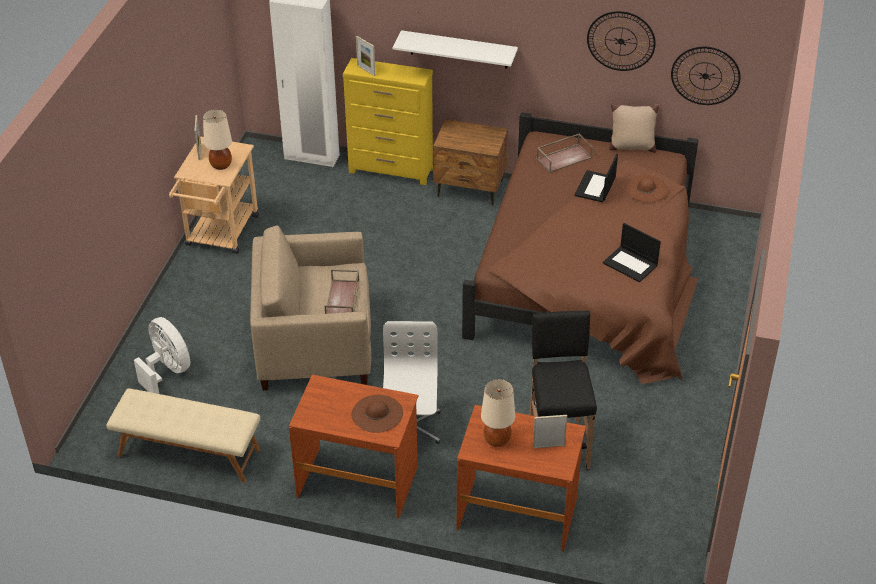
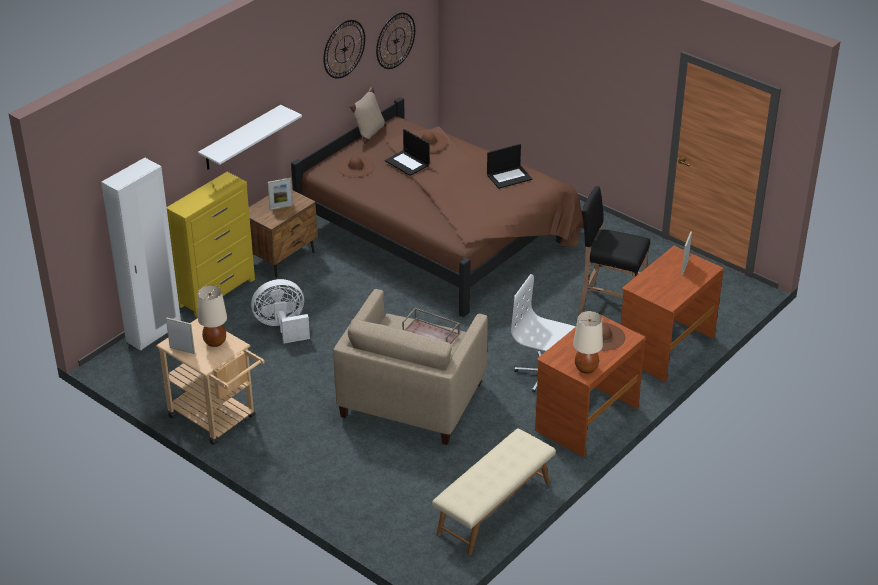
camera: 65 degrees left, 5 degrees down
(167, 371) = (381, 498): white fan -> white fan (282, 327)
(366, 70) = (194, 204): picture frame -> picture frame (281, 207)
(497, 440) = (665, 288): beige table lamp -> beige table lamp (586, 368)
(564, 157) = (355, 167): brown tray -> brown hat

